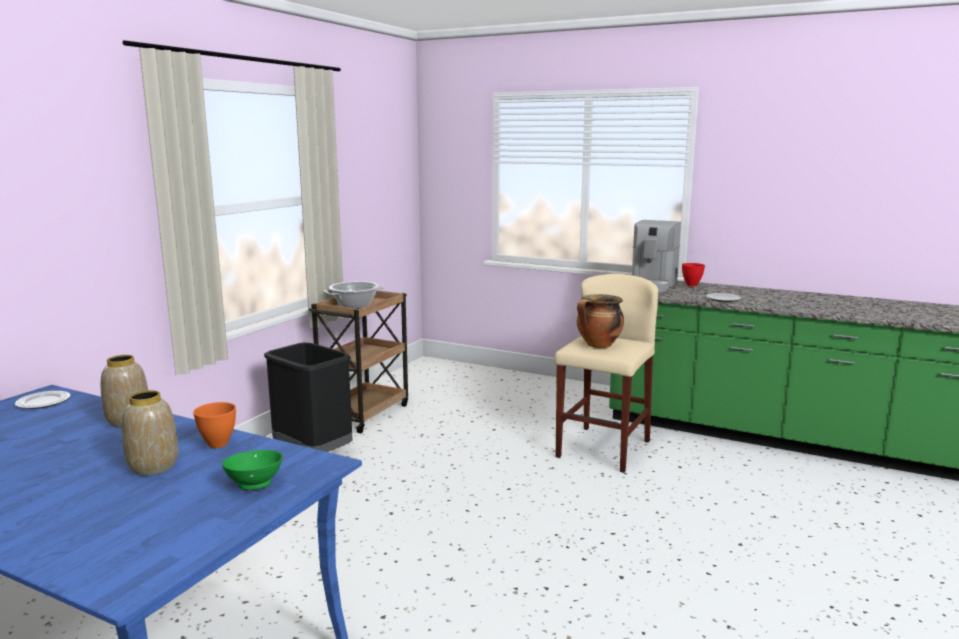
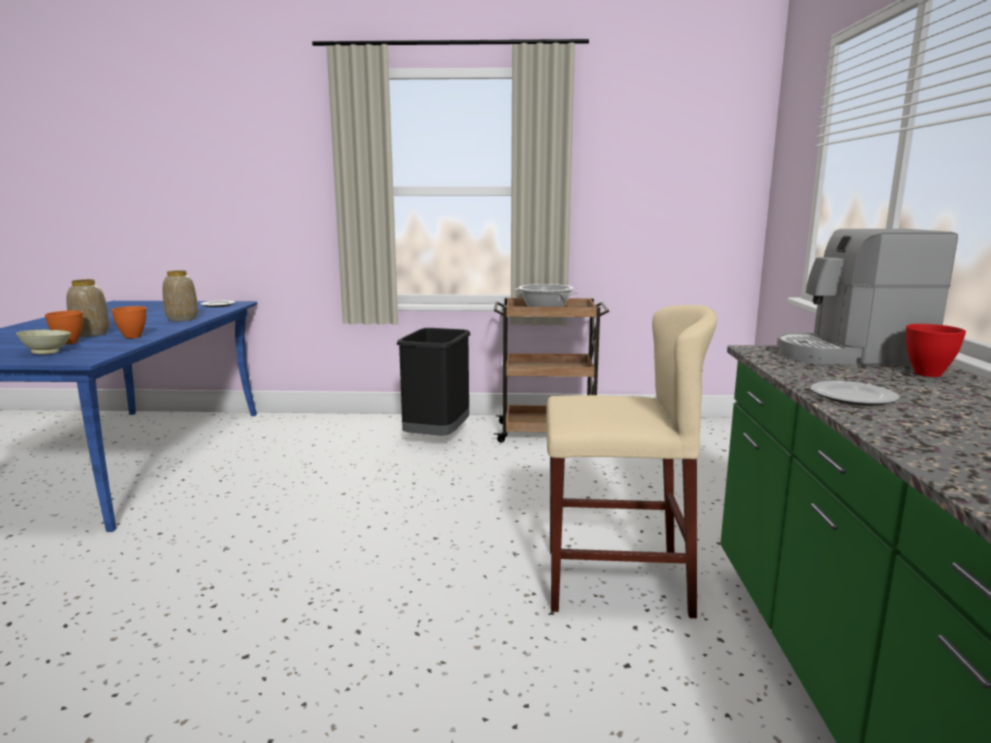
camera: 65 degrees right, 0 degrees up
(198, 476) = (69, 342): none -> orange bowl
(255, 484) = (48, 353): green bowl -> beige bowl
(598, 345) = (592, 405): cooking pot -> none

